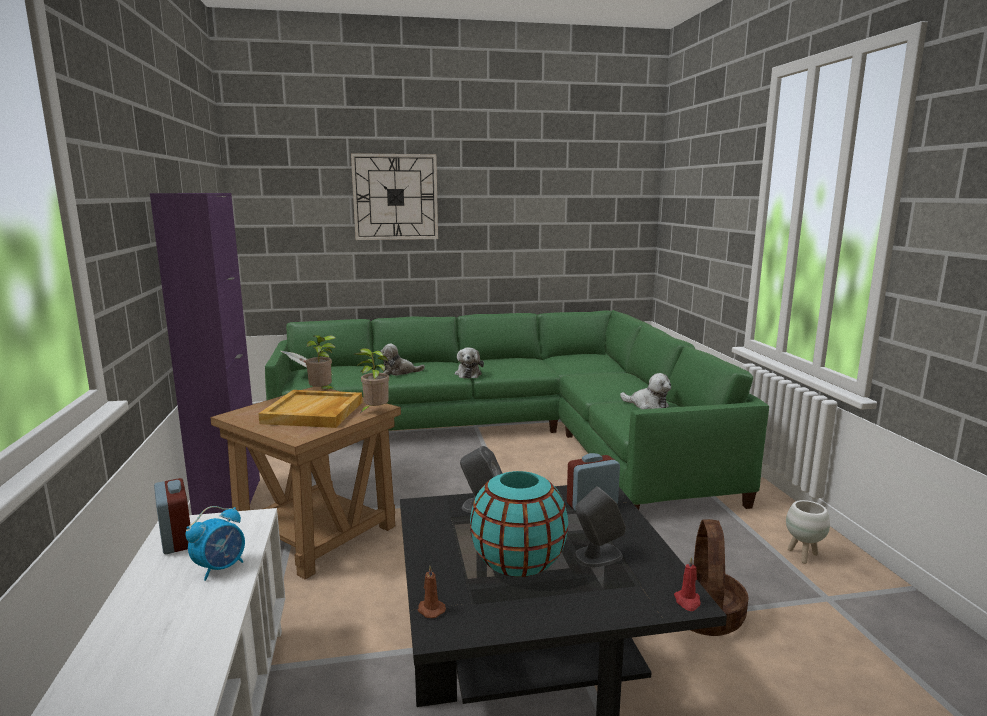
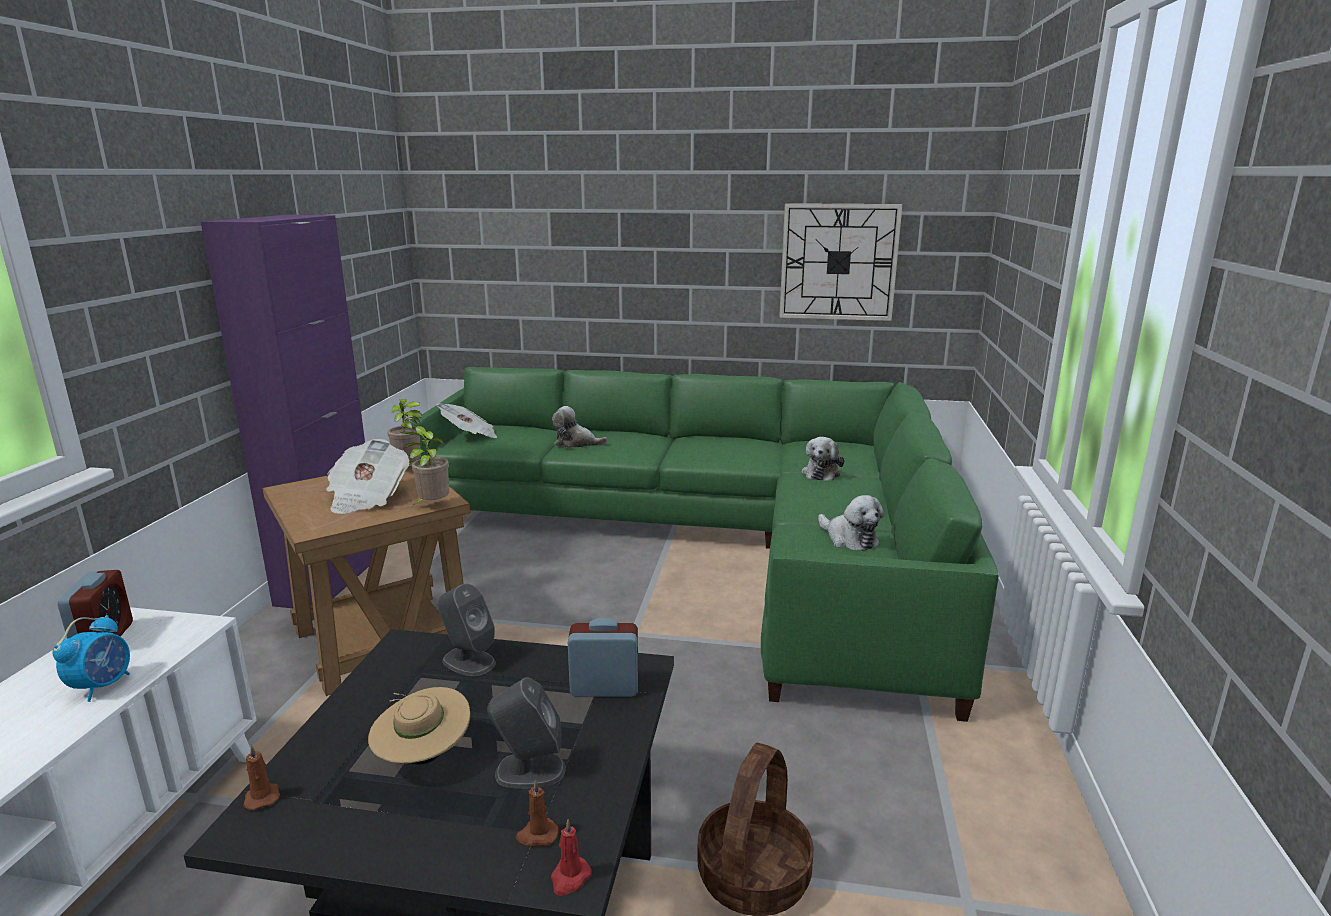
camera: 20 degrees right, 5 degrees up
(221, 568) = (102, 686): alarm clock -> alarm clock turned 45 degrees counterclockwise
(313, 413) = (367, 498): beige tray -> newspaper
(395, 197) = (603, 212): wall clock -> wall clock (838, 262)
(468, 374) = (660, 455): plush toy -> plush toy (821, 473)
(518, 563) = (423, 756): turquoise vase -> beige hat
(642, 586) = (537, 835): none -> brown candle
(803, 556) = (986, 821): white planter -> none

